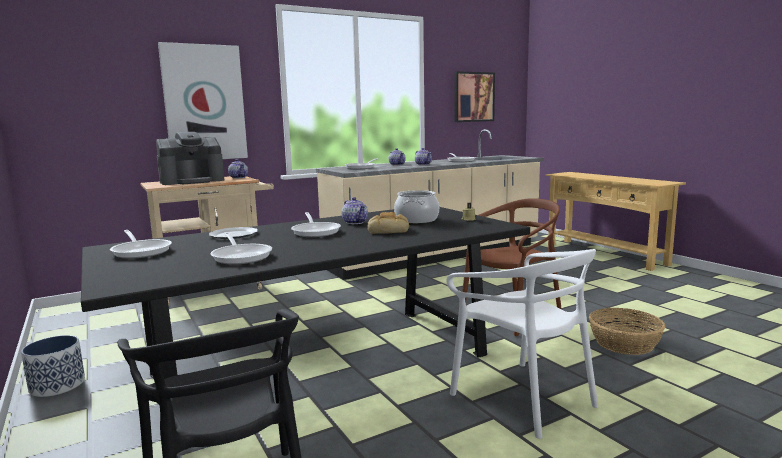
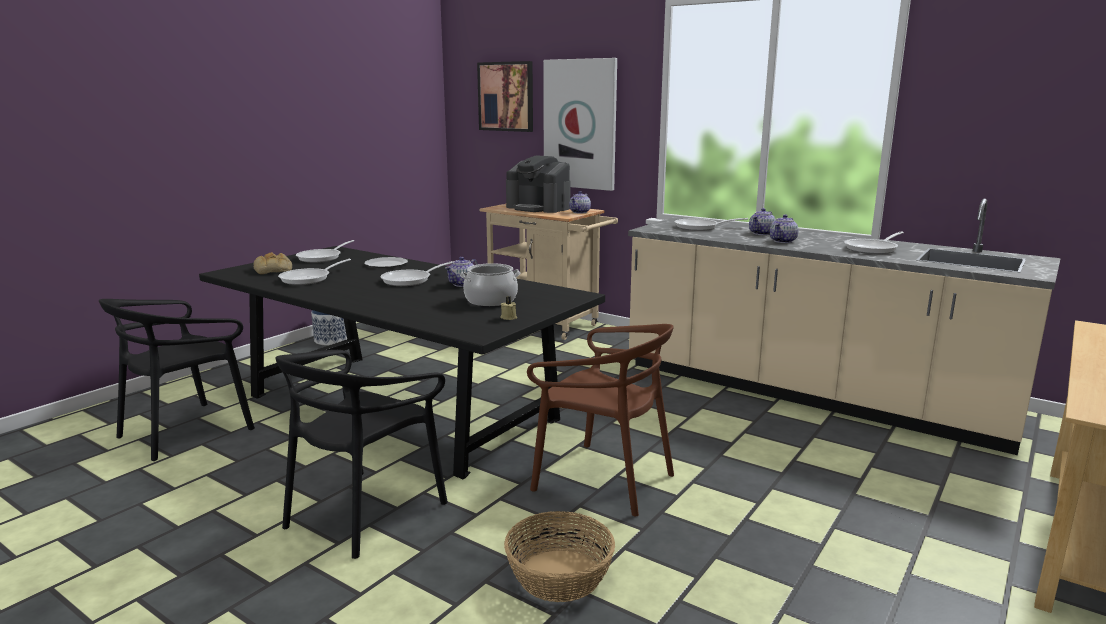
camera: 65 degrees right, 5 degrees up
(388, 230) = (428, 298): bread -> bread (274, 270)
(473, 97) = (1025, 129): picture -> picture (506, 96)
(523, 398) = (364, 512): white chair -> black chair

